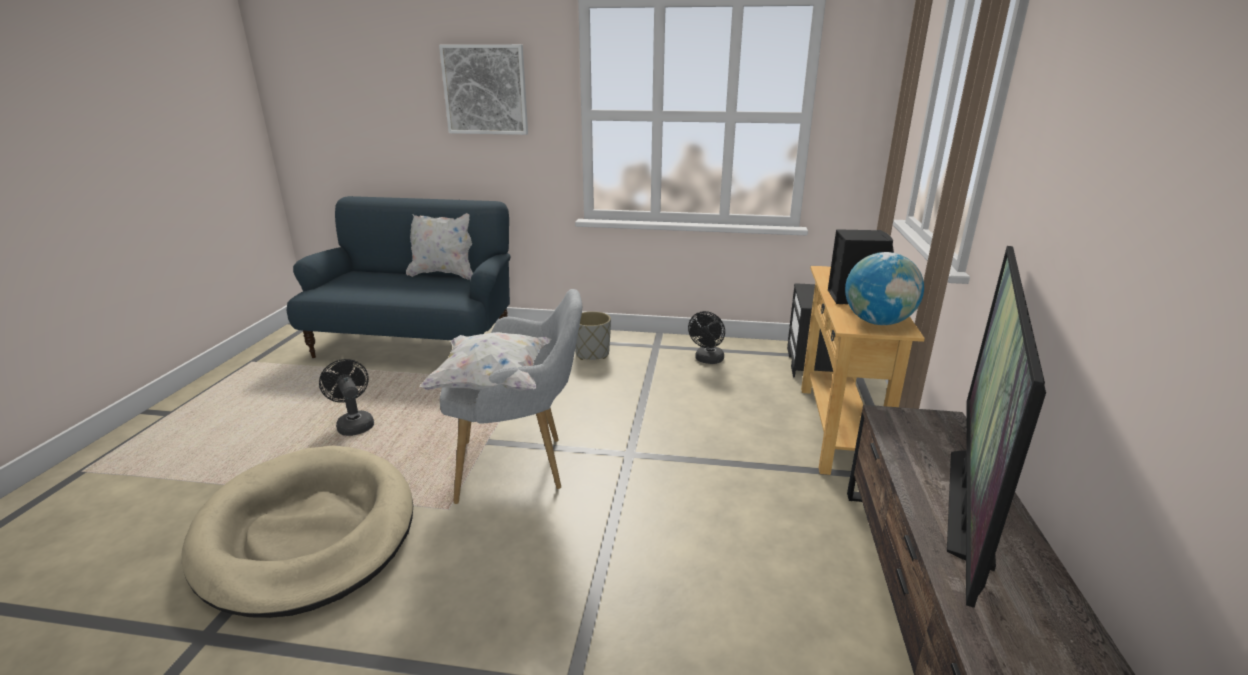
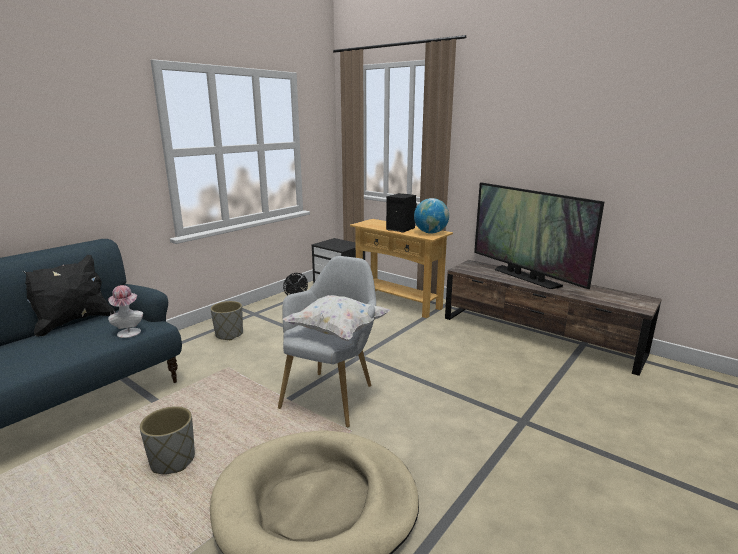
camera: 60 degrees left, 5 degrees down
(354, 424) = (173, 461): black fan -> grey planter
(439, 297) = (129, 331): none -> hat
(444, 274) = (73, 322): white pillow -> black pillow
(485, 90) = (73, 137): picture -> none

